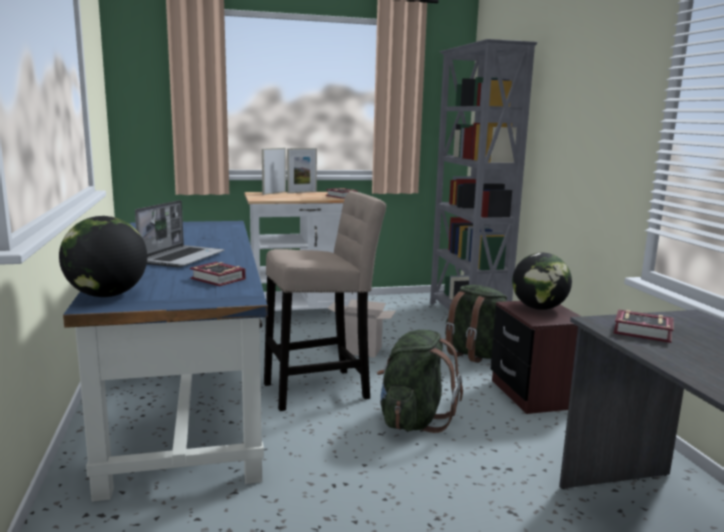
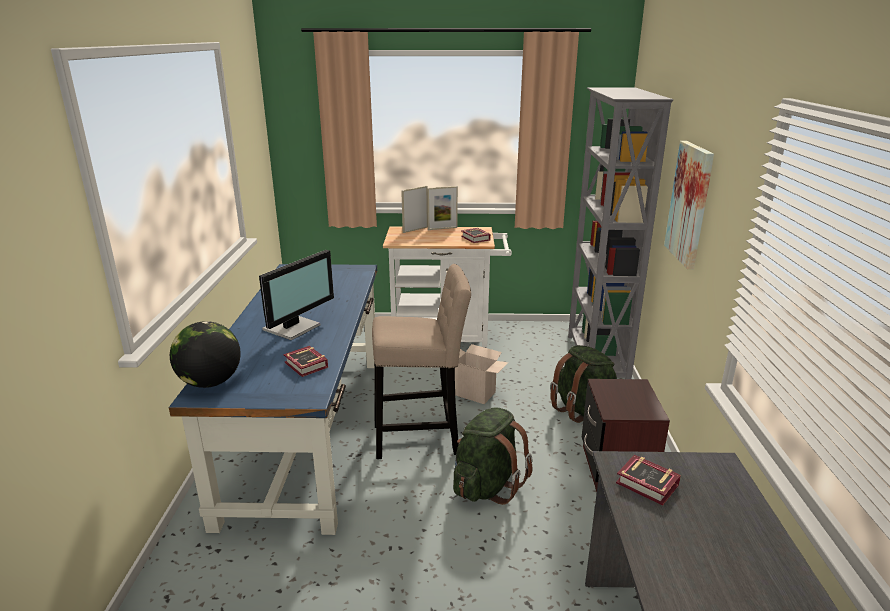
camera: 15 degrees right, 10 degrees up
(182, 258) = (294, 328): laptop -> monitor
(539, 308) = (626, 392): globe -> none
(569, 128) = (690, 203): none -> picture

